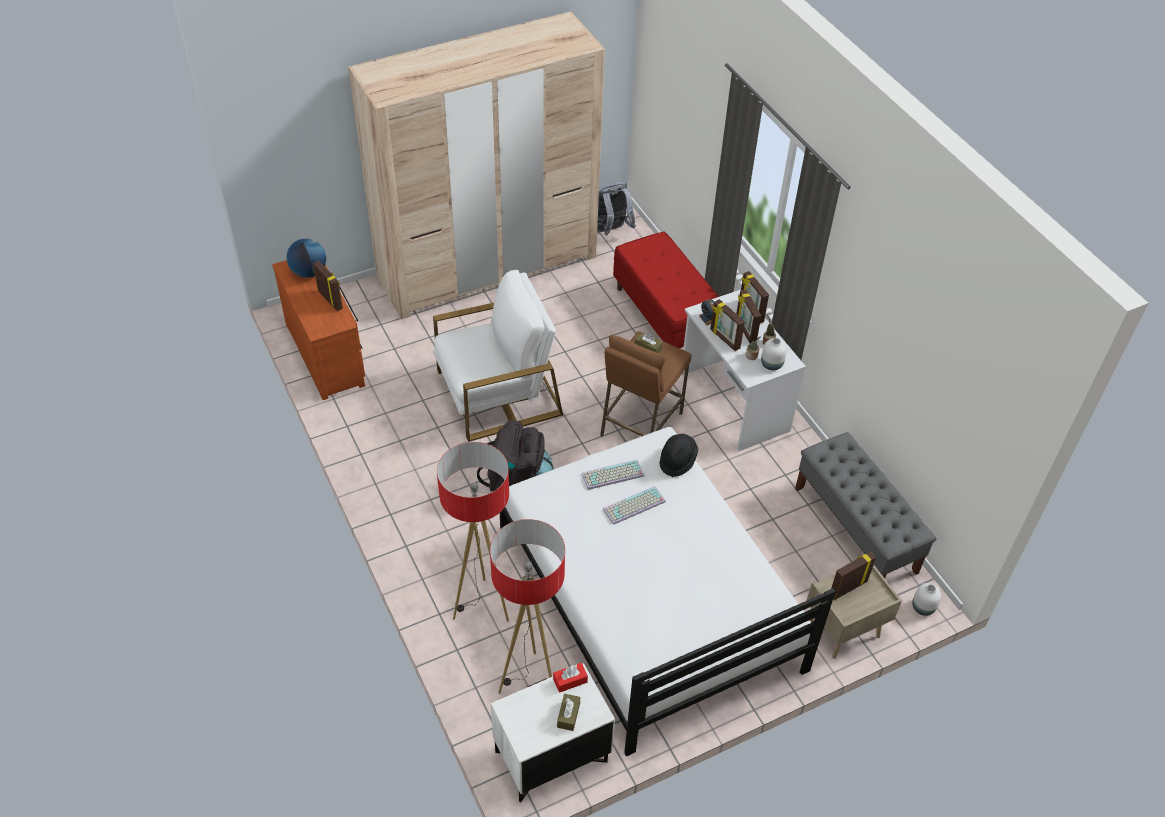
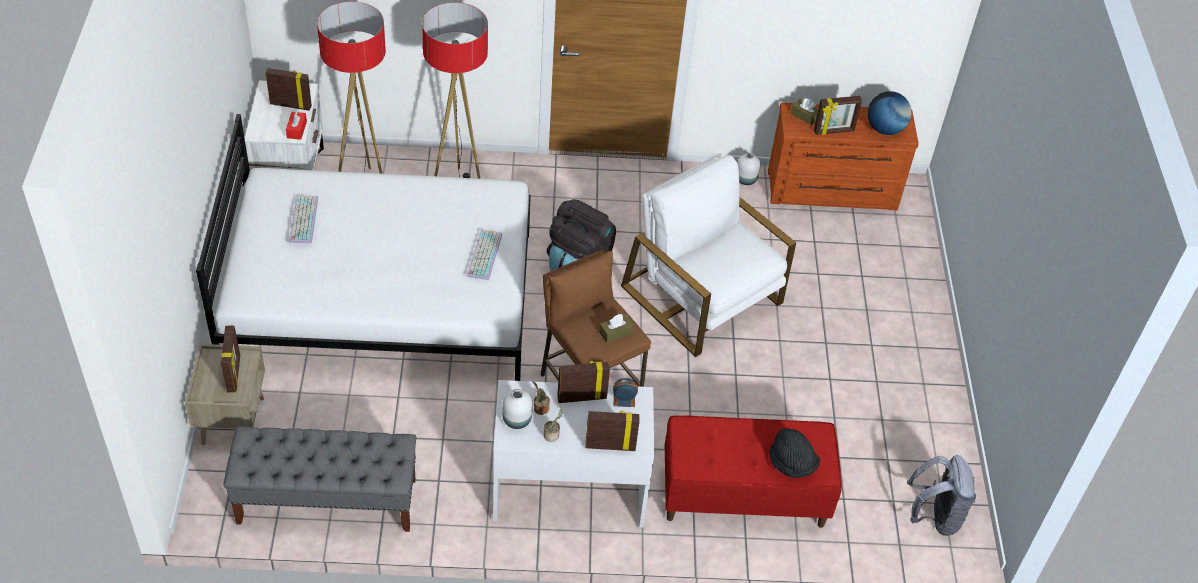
camera: 115 degrees right, 0 degrees up
(488, 267) = (913, 365): beige wardrobe -> none
(497, 393) = (704, 295): white armchair -> white armchair turned 135 degrees clockwise
(568, 715) = (270, 117): brown tissue box -> brown tissue box (805, 116)
(634, 506) = (437, 253): keyboard -> keyboard (302, 219)
(677, 460) = (466, 309): black hat -> black hat (792, 464)
(745, 331) = (583, 423): picture frame -> picture frame (291, 105)
(923, 608) = (198, 502): white vase -> white vase (745, 179)

